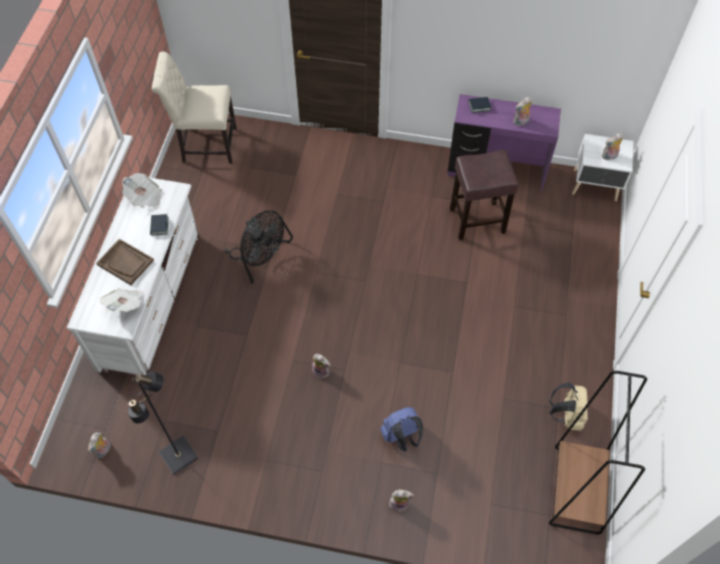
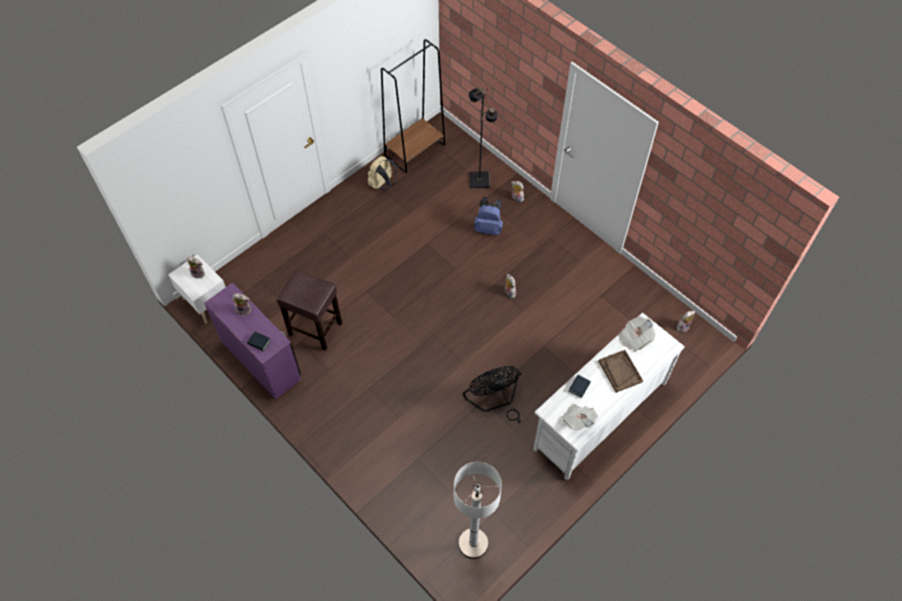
camera: 145 degrees left, 0 degrees up
(178, 455) = (634, 295): black floor lamp -> black floor lamp (479, 180)
(205, 145) = (473, 543): beige chair -> white floor lamp

